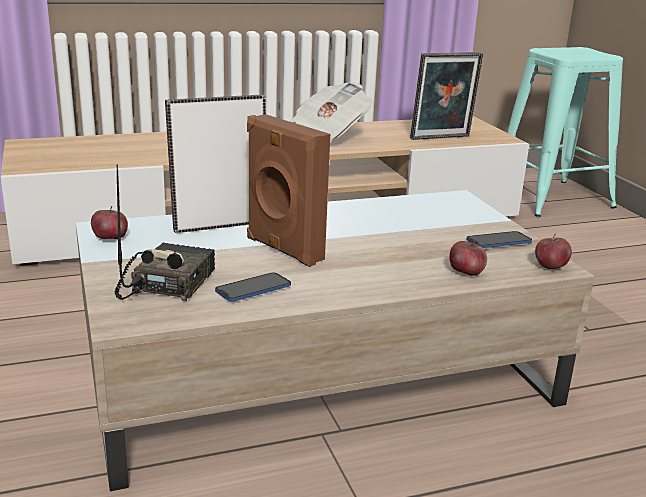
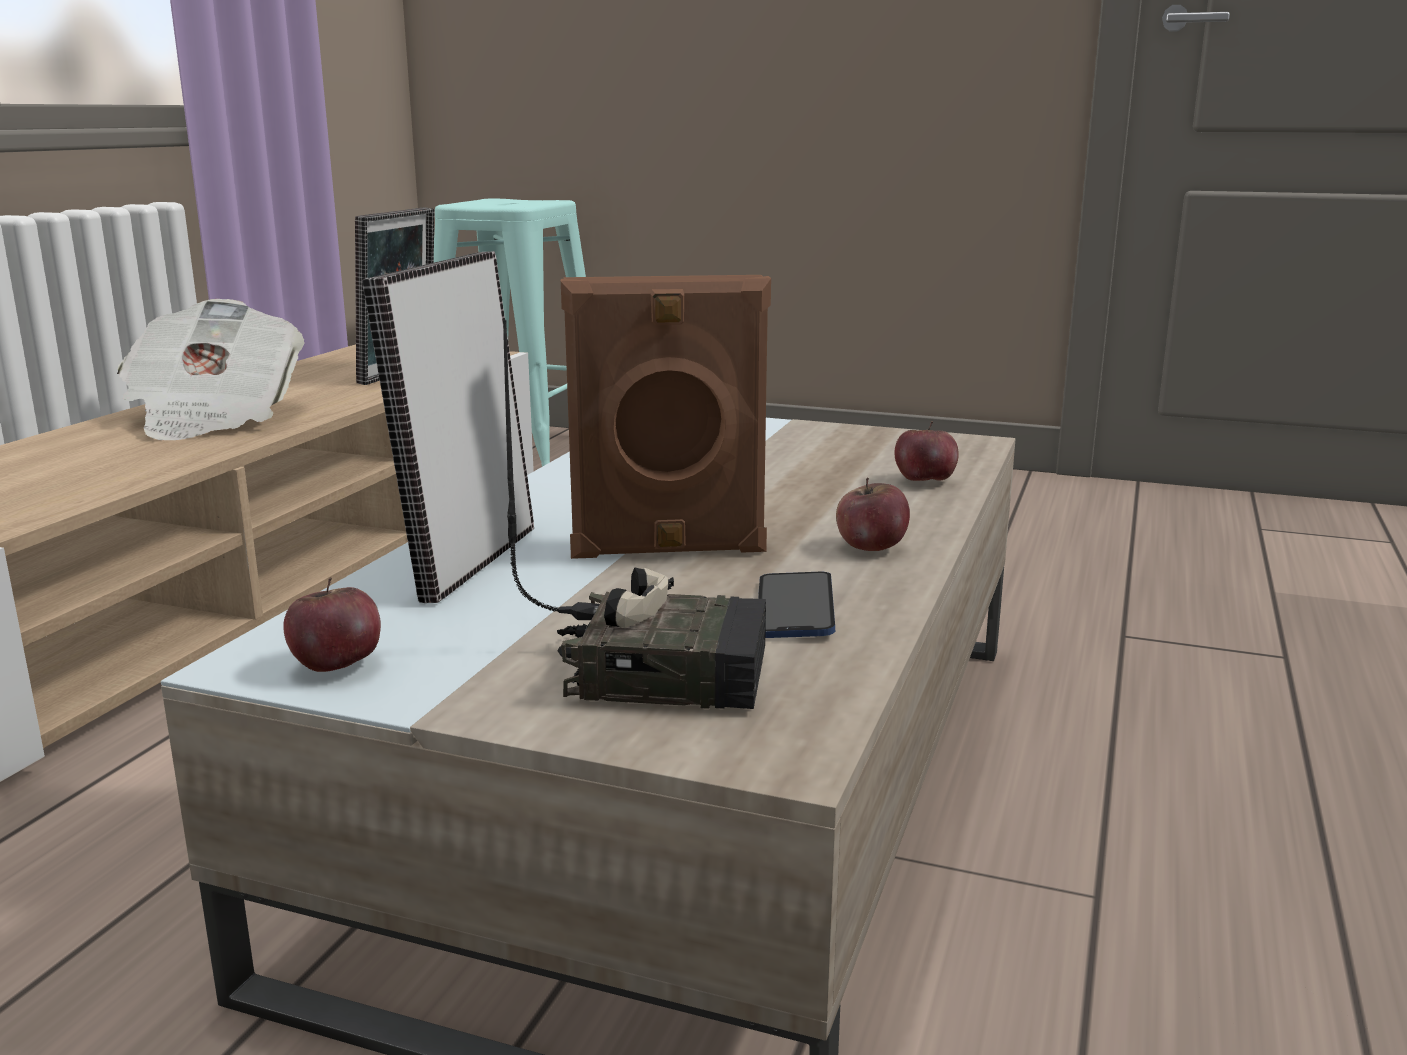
camera: 50 degrees left, 5 degrees down
(166, 283) = (662, 668): radio -> radio turned 135 degrees clockwise
(498, 241) = (851, 442): phone -> none
(550, 267) = (965, 444): apple -> apple (870, 547)

